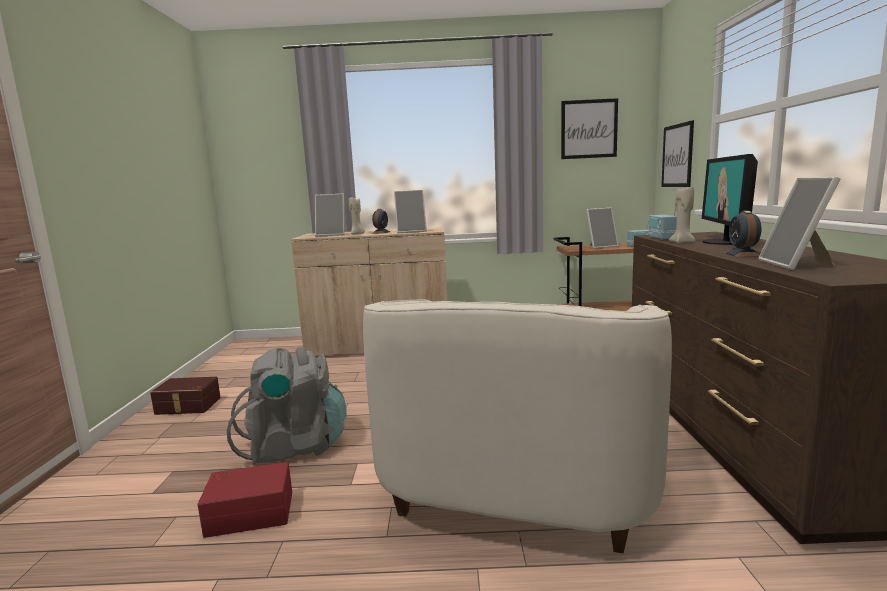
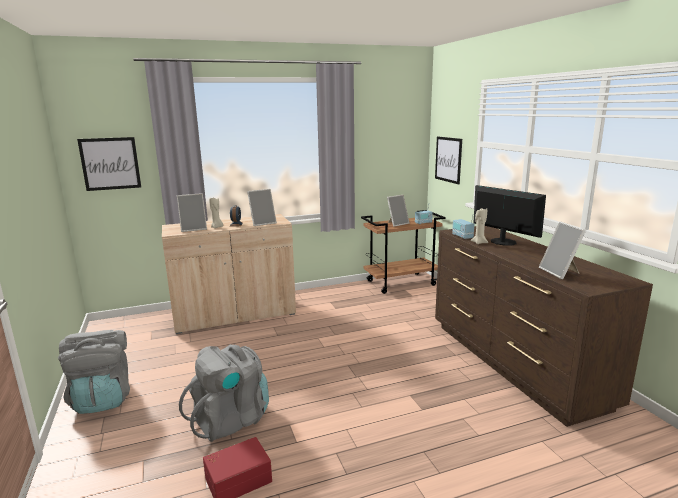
camera: 20 degrees left, 5 degrees up
(187, 406) = (103, 399): brown storage box -> grey backpack
(521, 476) = (405, 413): white armchair -> none
(589, 129) = (384, 134): picture -> picture (110, 163)
(723, 242) = (502, 242): monitor -> monitor turned 150 degrees clockwise
(742, 254) = (525, 260): alarm clock -> none

